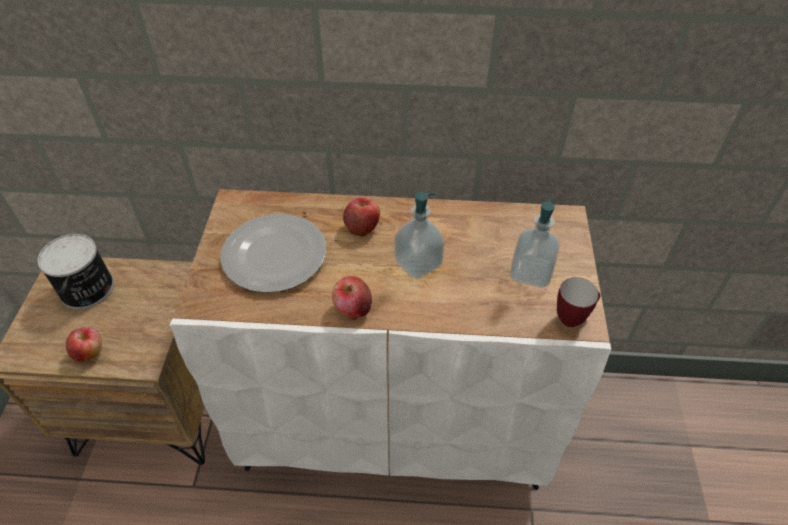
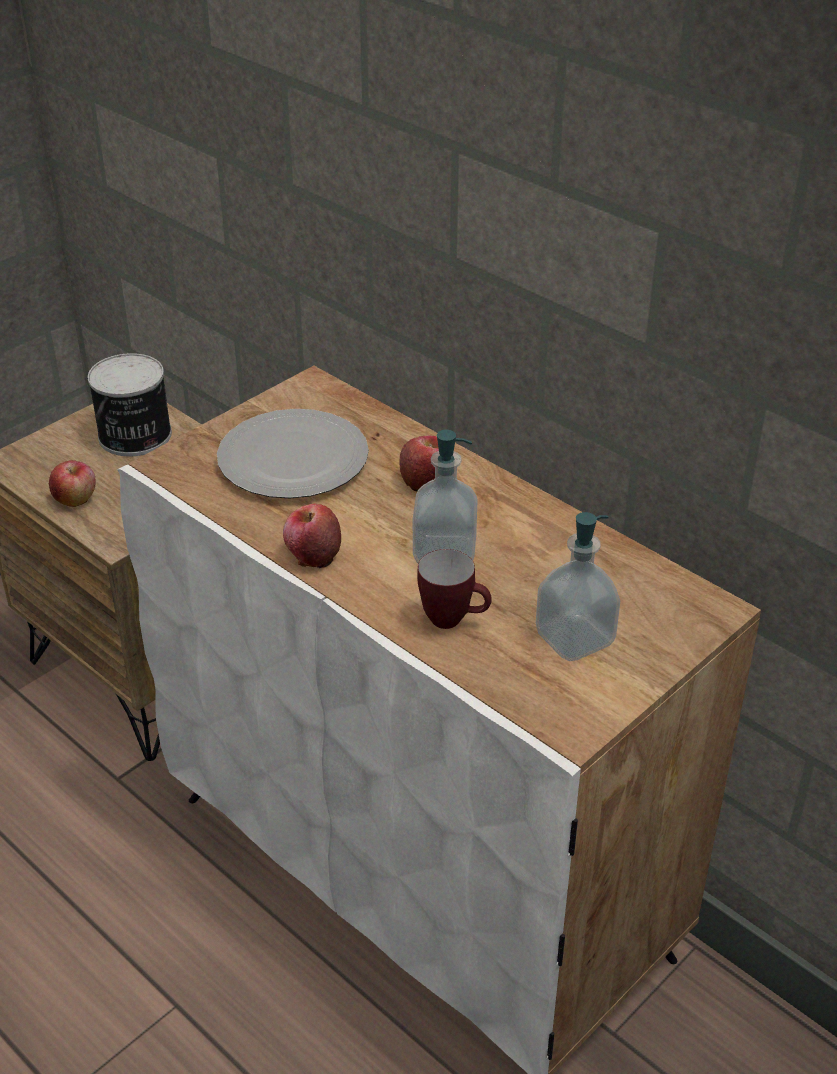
camera: 40 degrees right, 10 degrees down
(573, 317) = (566, 714): mug -> mug (454, 620)

